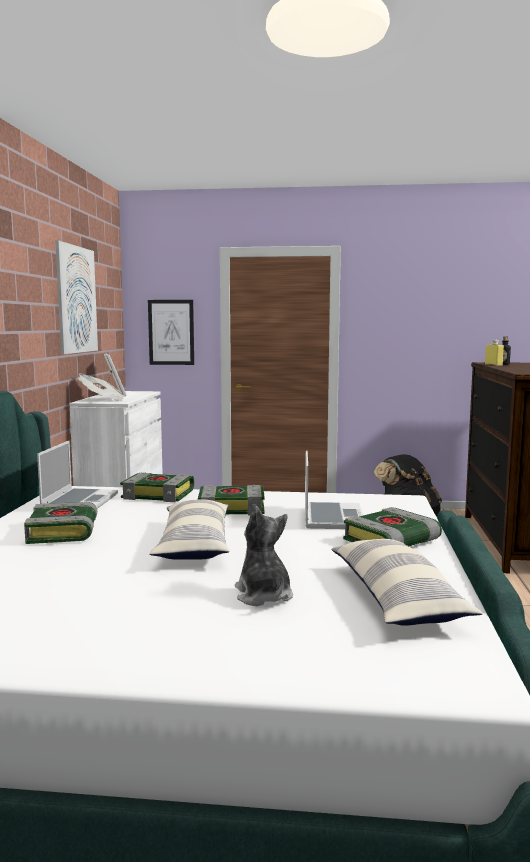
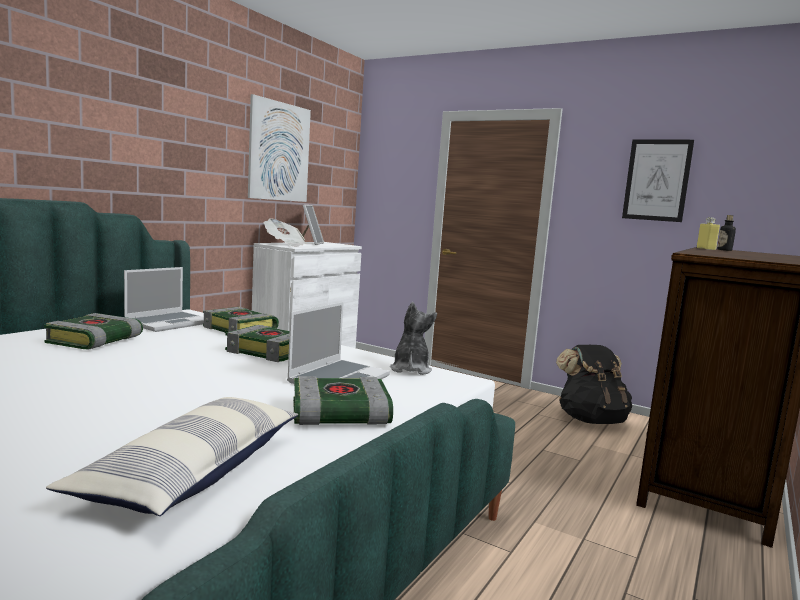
camera: 25 degrees right, 0 degrees up
(171, 332) = (394, 193): picture -> picture (657, 180)
(194, 544) = (160, 372): pillow -> none
(263, 595) = (88, 430): plush toy -> plush toy (410, 369)

